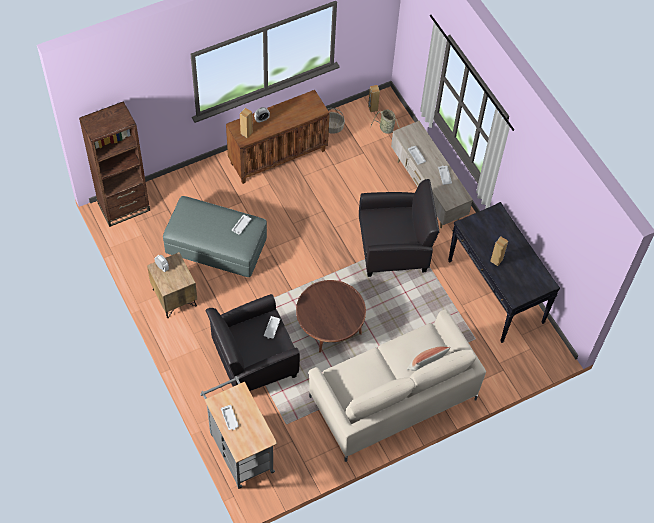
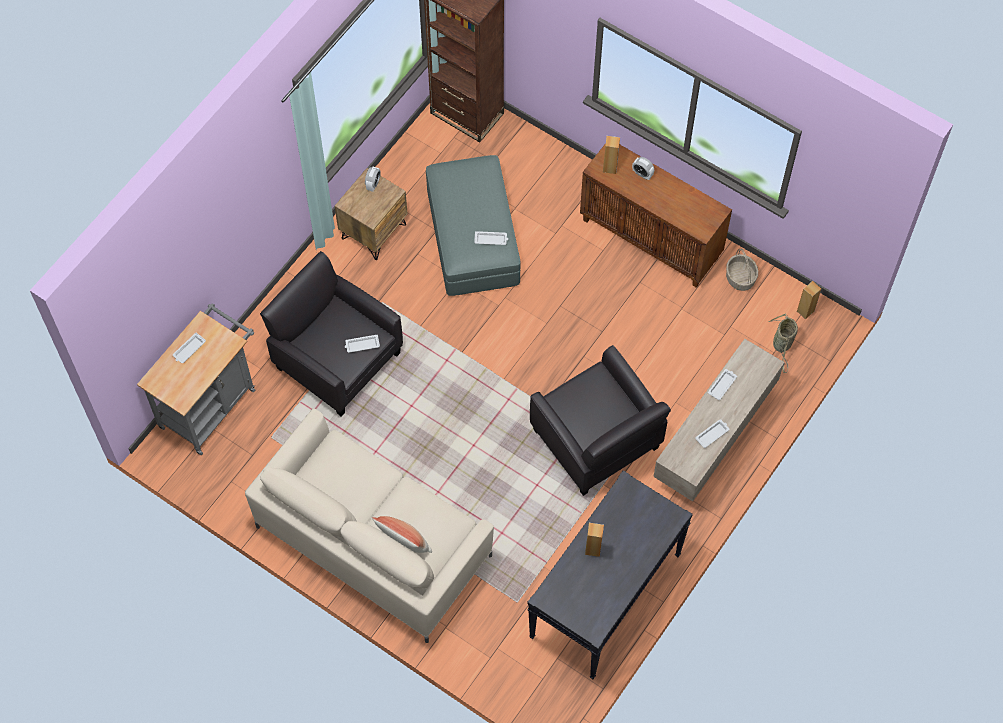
camera: 65 degrees right, 5 degrees up
(330, 324) = (436, 419): brown coffee table -> none

